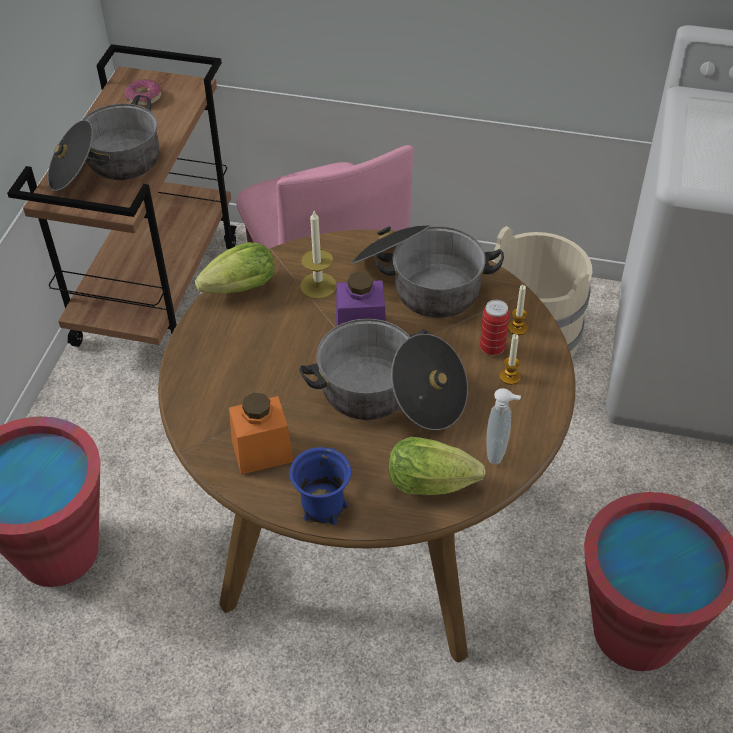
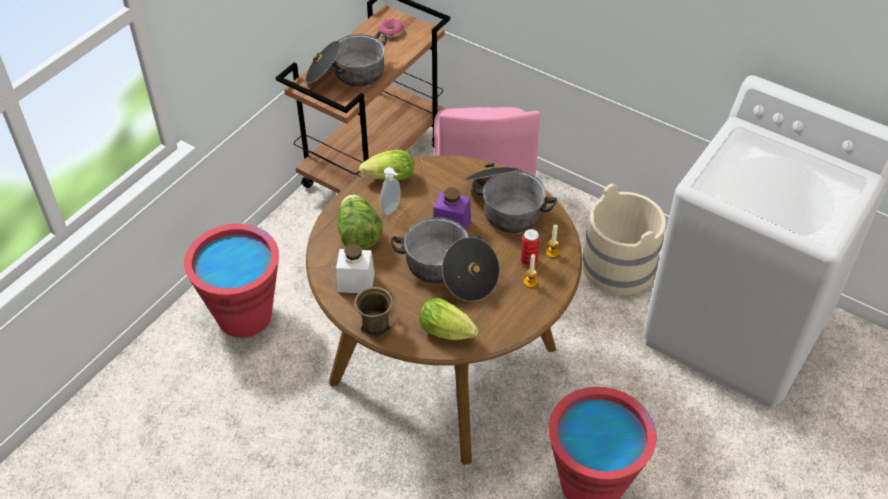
camera: 20 degrees right, 0 degrees up
(233, 381) = (358, 235): none -> lettuce
(262, 451) = (356, 282): orange jar -> white jar
(318, 286) = (439, 189): candle -> none
(322, 506) = (375, 325): blue mug -> brown mug
(498, 452) = (498, 325): soap dispenser -> soap dispenser (392, 209)

